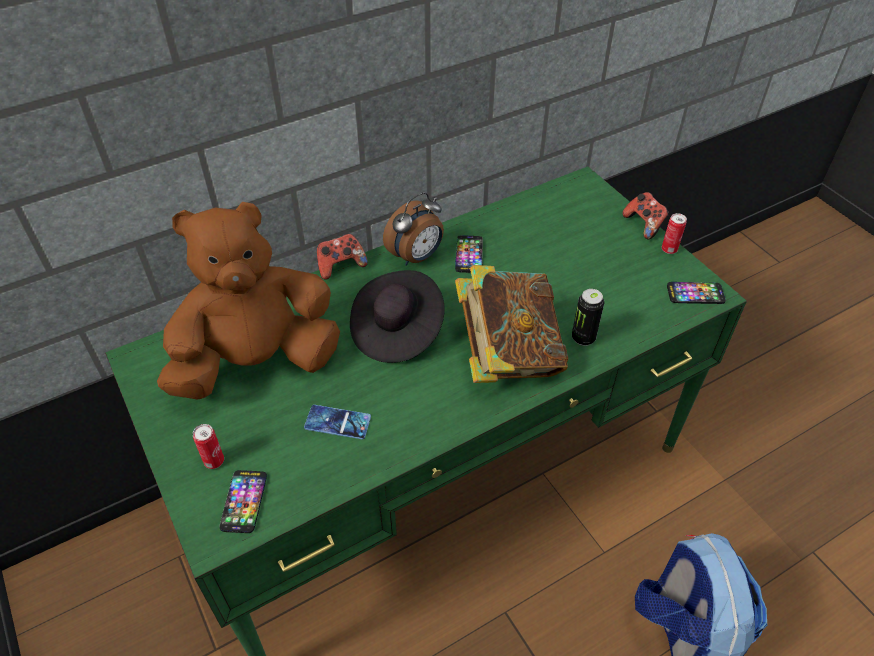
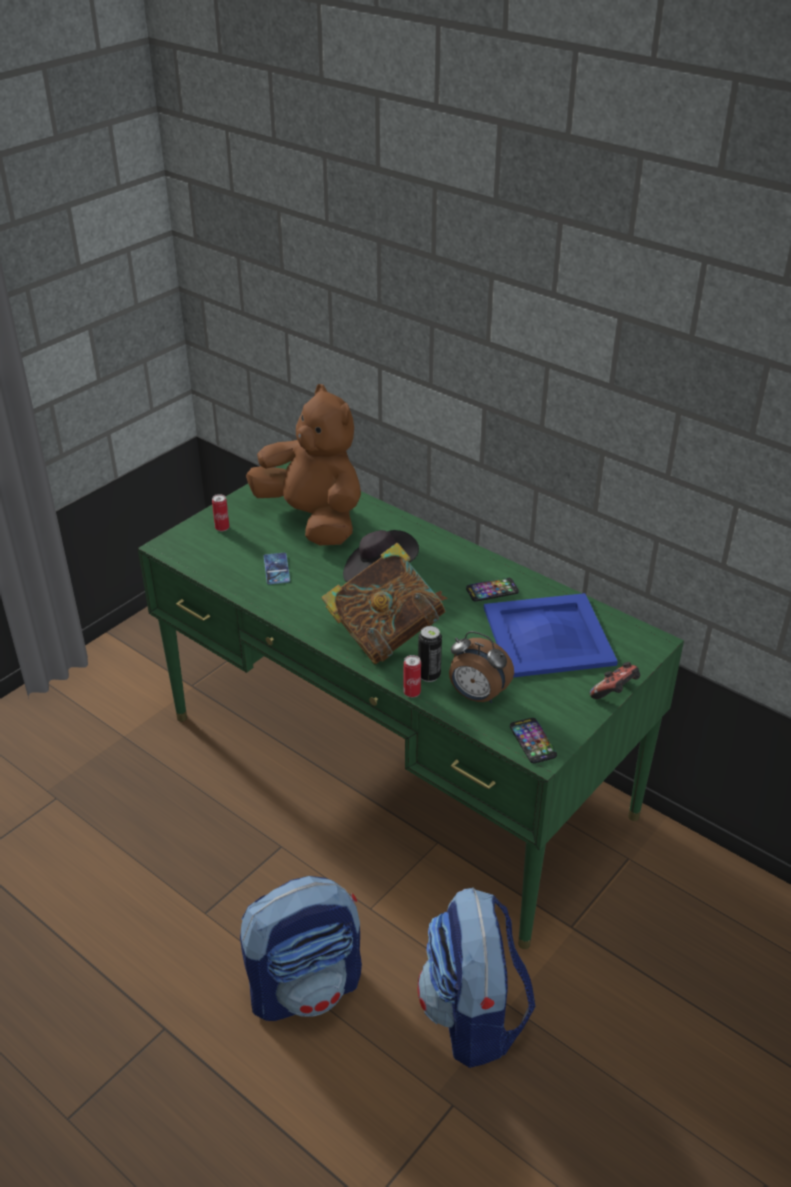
camera: 70 degrees right, 10 degrees down
(244, 502) = (196, 549): phone -> none
(341, 266) = (433, 528): game controller -> none
(416, 257) = (470, 563): alarm clock -> alarm clock (477, 696)
(552, 240) = (547, 635): none -> blue tray
(669, 249) = (588, 715): can -> can (412, 693)
(731, 508) = (473, 1016): none -> backpack

